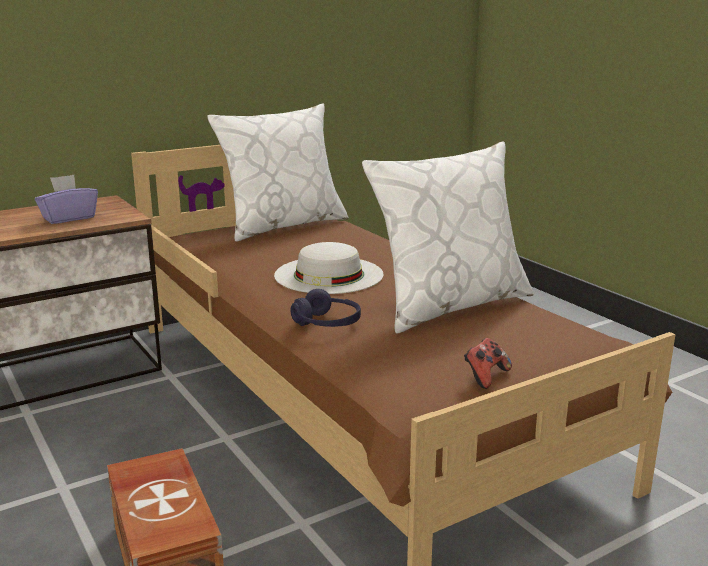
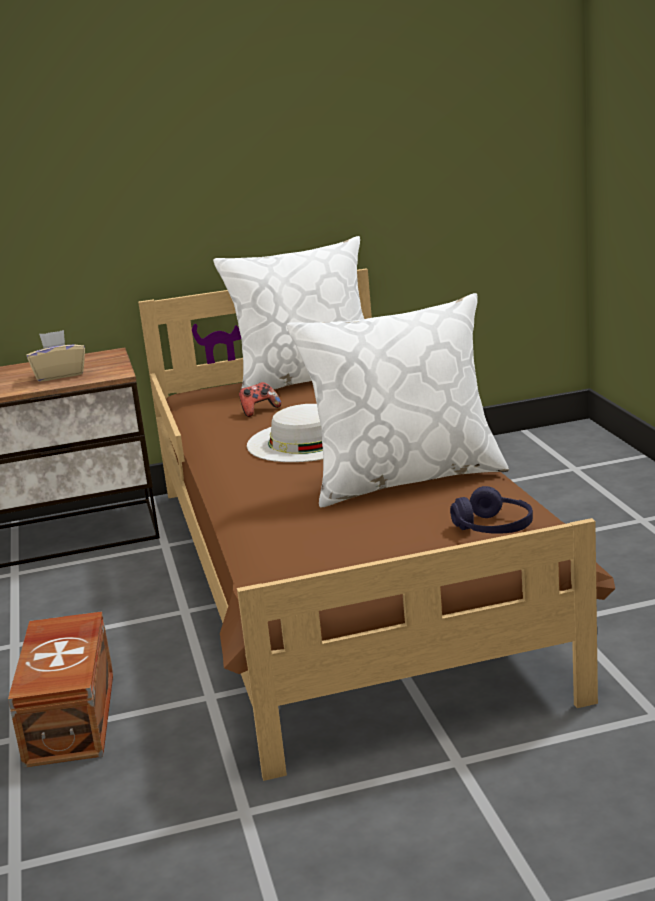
camera: 20 degrees right, 0 degrees up
(69, 218) = (59, 375): purple tissue box -> beige tissue box
(327, 323) = (261, 494): purple headphones -> purple headphones (493, 528)
(485, 376) = (369, 556): game controller -> game controller (259, 410)

